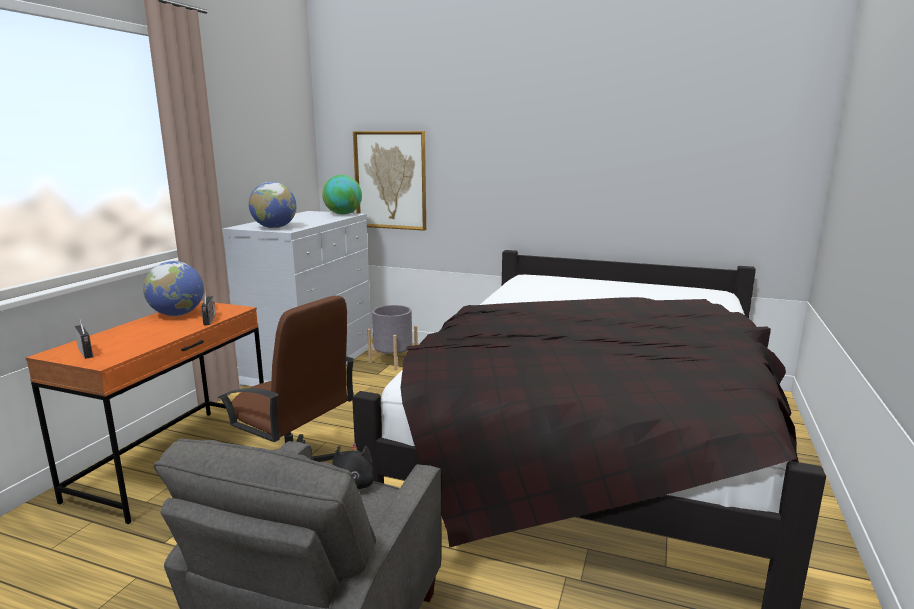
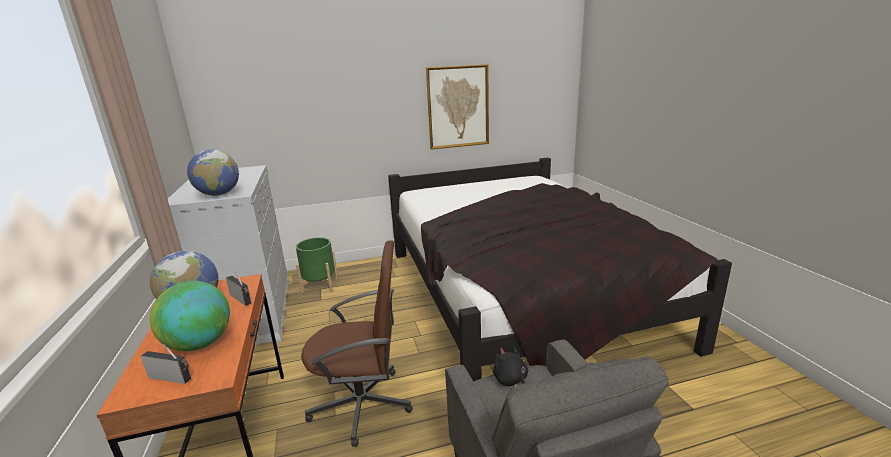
camera: 35 degrees left, 5 degrees up
(343, 214) = (246, 169): globe -> globe (199, 344)
(390, 180) = (275, 131): picture -> picture (458, 107)
(393, 361) = (320, 285): grey planter -> green planter

